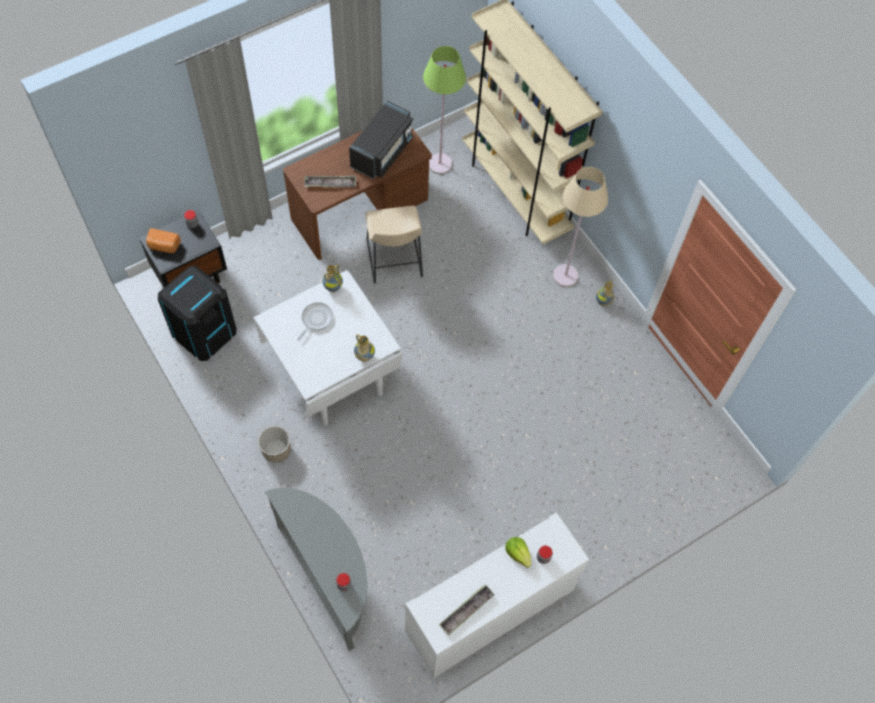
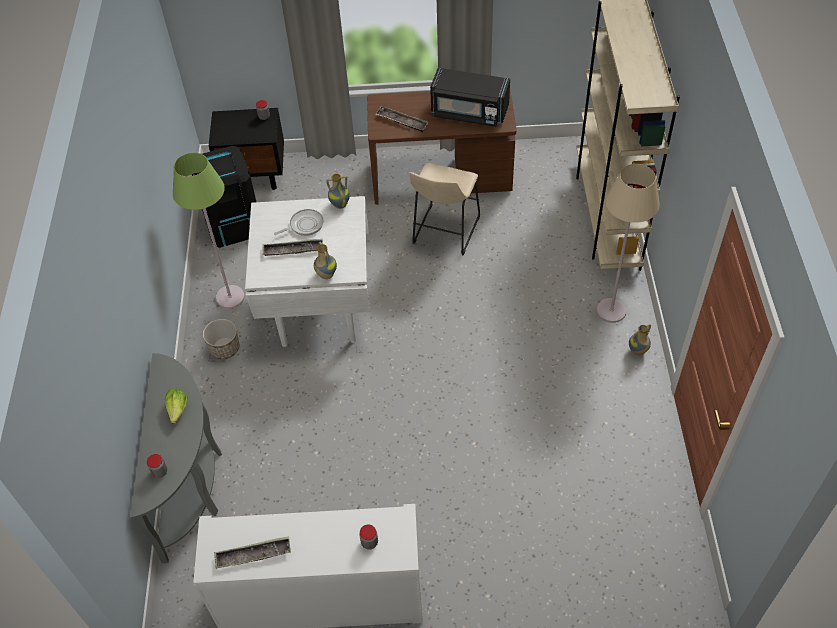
camera: 35 degrees right, 10 degrees down
(164, 246) = (227, 125): bread -> none
(321, 346) = (293, 250): none -> tray
(382, 152) = (469, 112): black microwave -> black microwave turned 45 degrees clockwise
(440, 164) = (545, 166): green floor lamp -> green floor lamp (230, 297)
(518, 553) = (346, 525): lettuce -> lettuce (178, 410)

